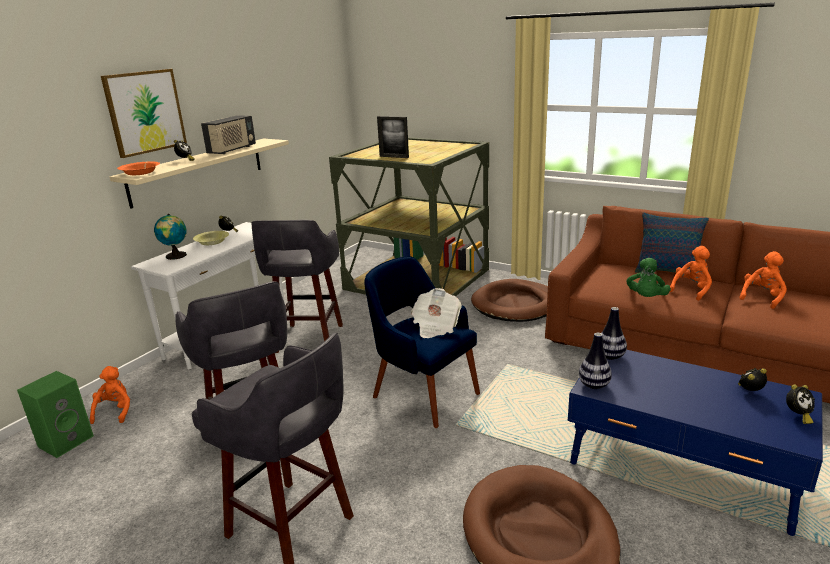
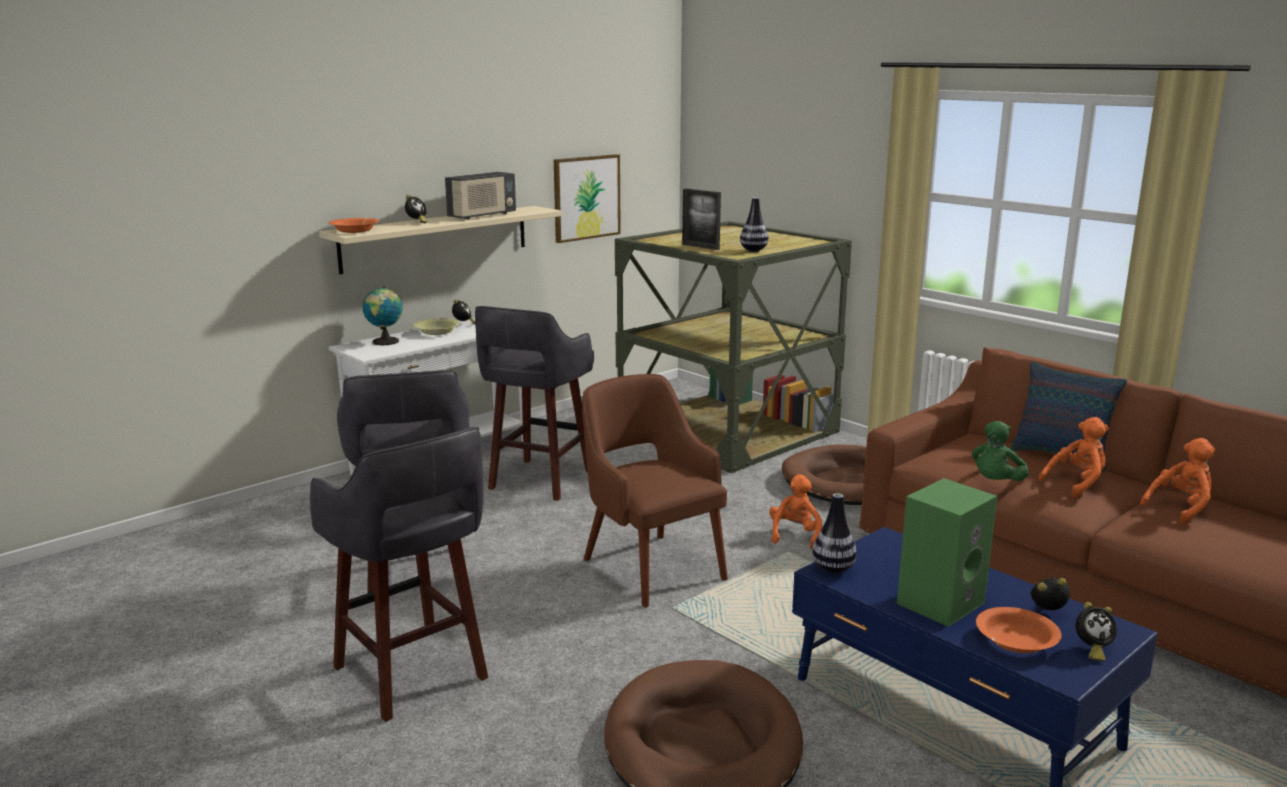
camera: 15 degrees right, 5 degrees down
(66, 440) = (209, 541): green speaker -> green speaker (940, 602)
(115, 411) = (273, 521): orange plush toy -> orange plush toy (794, 535)
(145, 112) = (375, 157): picture -> picture (586, 197)
(423, 394) = (651, 567): blue armchair -> brown armchair
(435, 326) = (672, 472): newspaper -> none
(610, 356) = (883, 542): vase -> vase (753, 250)
(748, 419) = (1016, 641): none -> orange bowl

